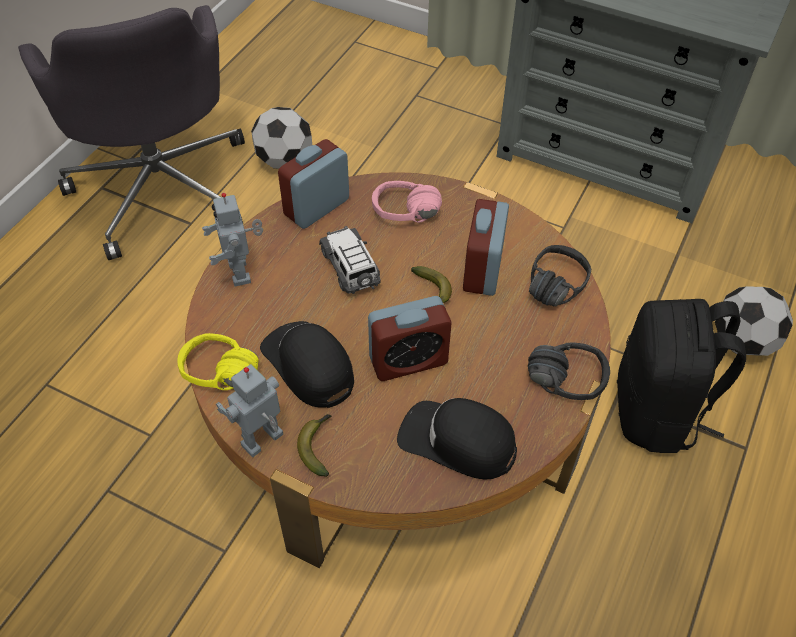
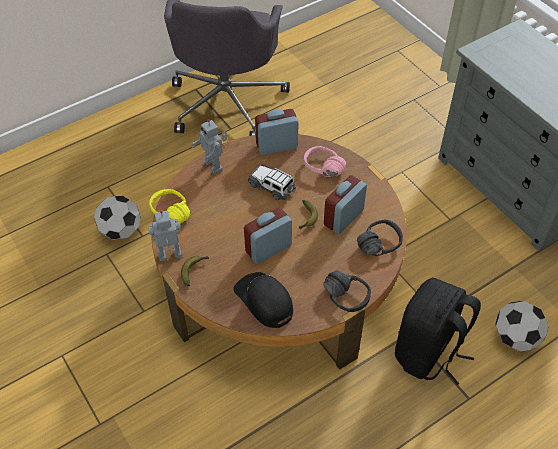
camera: 30 degrees right, 0 degrees up
(242, 272) = (214, 165): toy robot -> toy robot turned 45 degrees counterclockwise
(284, 161) = (305, 111): football -> football (121, 231)
(309, 365) = (216, 228): black cap -> none
(350, 268) = (272, 187): toy car -> toy car turned 60 degrees counterclockwise
(408, 360) = (268, 248): alarm clock -> alarm clock turned 135 degrees clockwise

